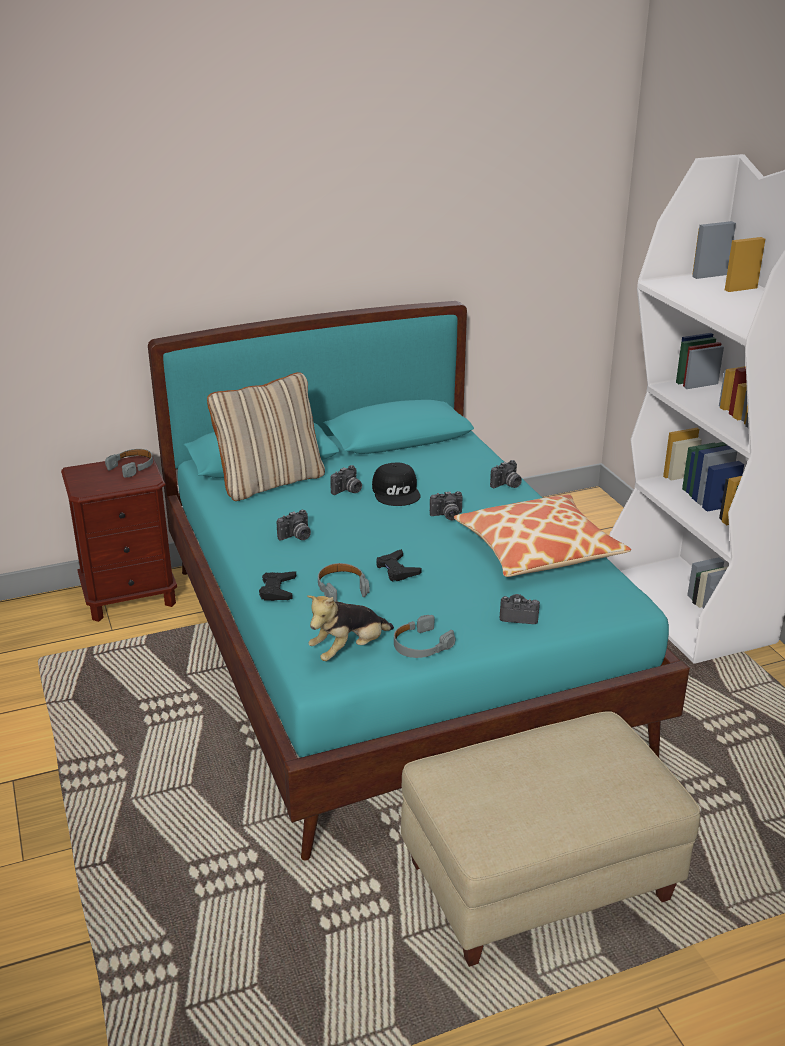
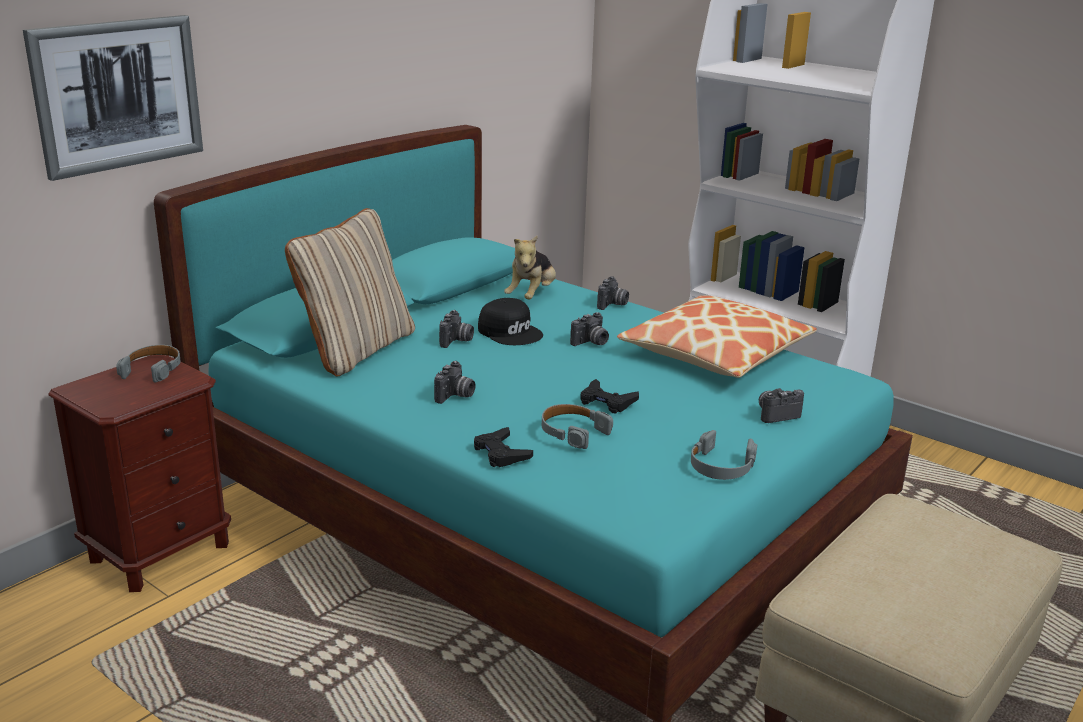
camera: 30 degrees left, 5 degrees down
(124, 267) = (118, 94): none -> picture
(349, 650) = (655, 491): plush toy -> plush toy (532, 296)

